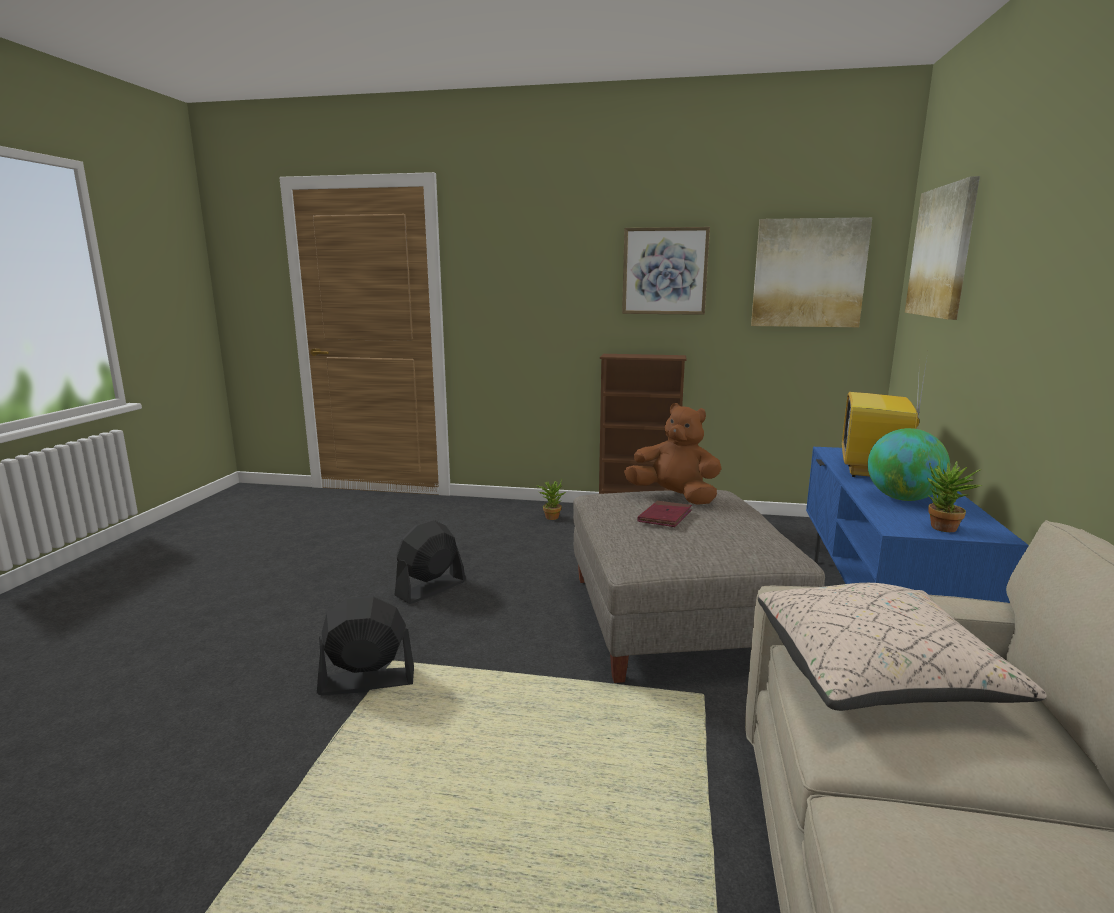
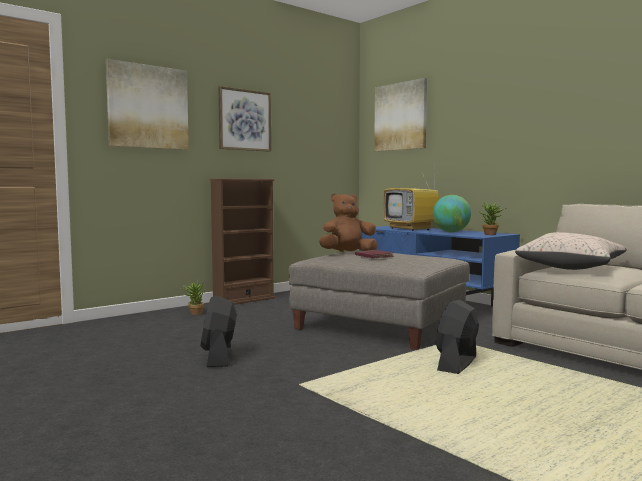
camera: 50 degrees left, 10 degrees down
(366, 681) = (310, 396): black fan -> black fan (457, 364)
(808, 273) = (320, 128): picture -> picture (148, 107)

